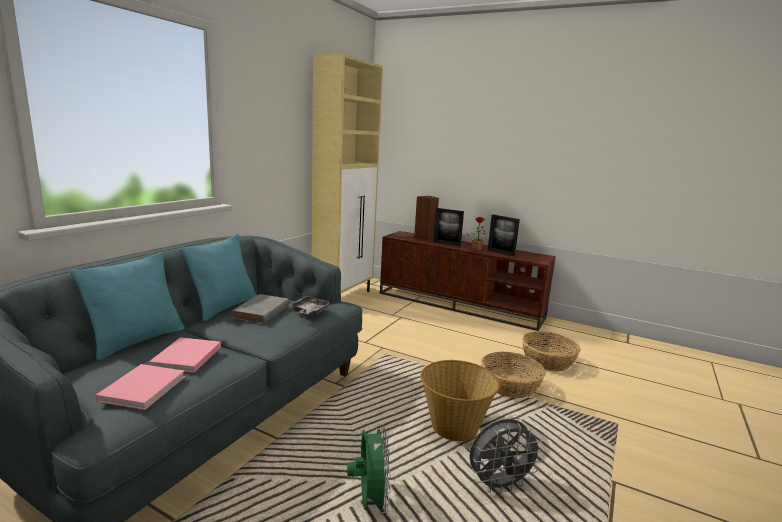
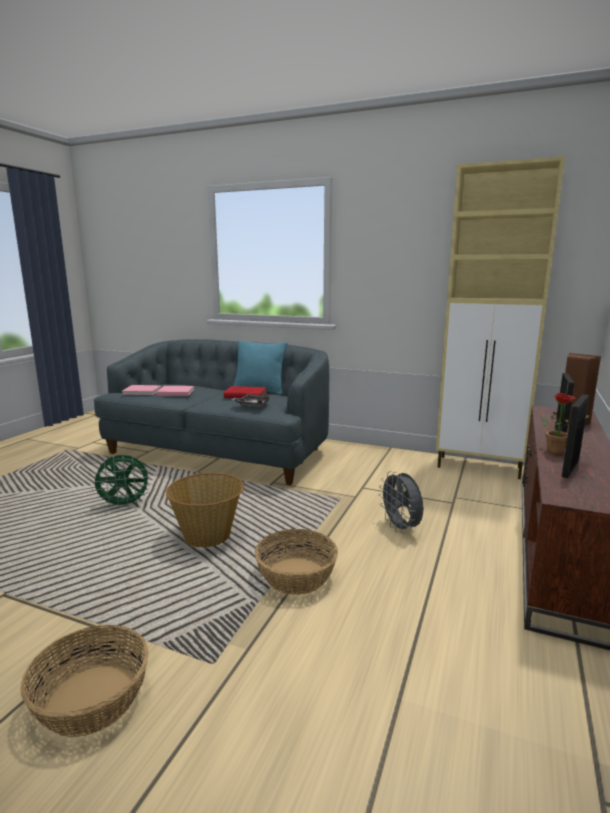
camera: 85 degrees right, 0 degrees up
(137, 341) = (202, 385): turquoise pillow -> none
(260, 313) = (244, 395): grey book -> red book
(499, 485) = (123, 555): grey fan -> grey fan (401, 528)
(548, 361) = (391, 622): basket -> basket (91, 699)

